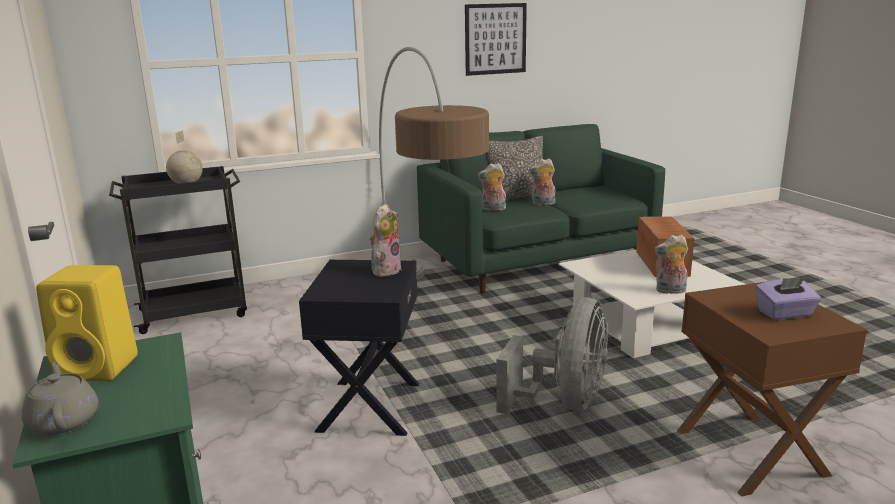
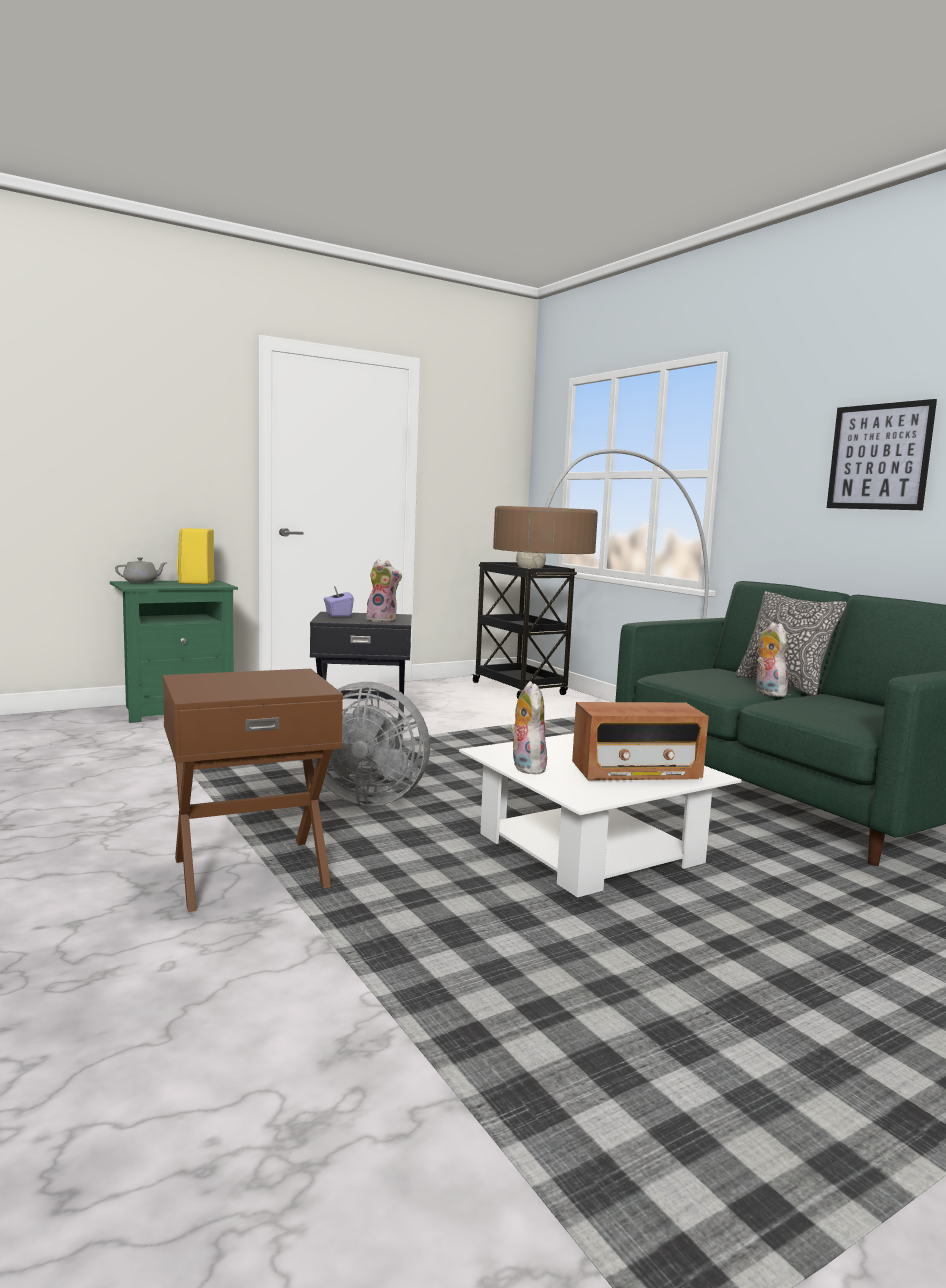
camera: 80 degrees right, 10 degrees down
(493, 209) = (707, 676): plush toy -> none
(785, 314) = (234, 685): purple tissue box -> purple tissue box (338, 615)

